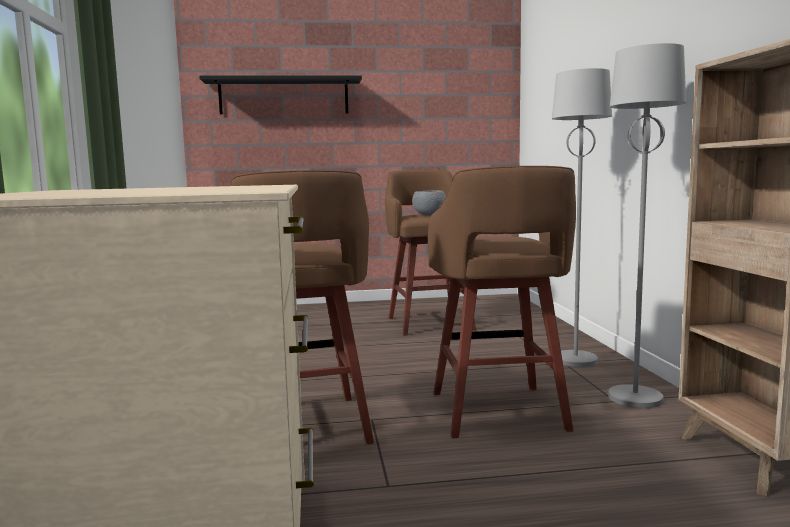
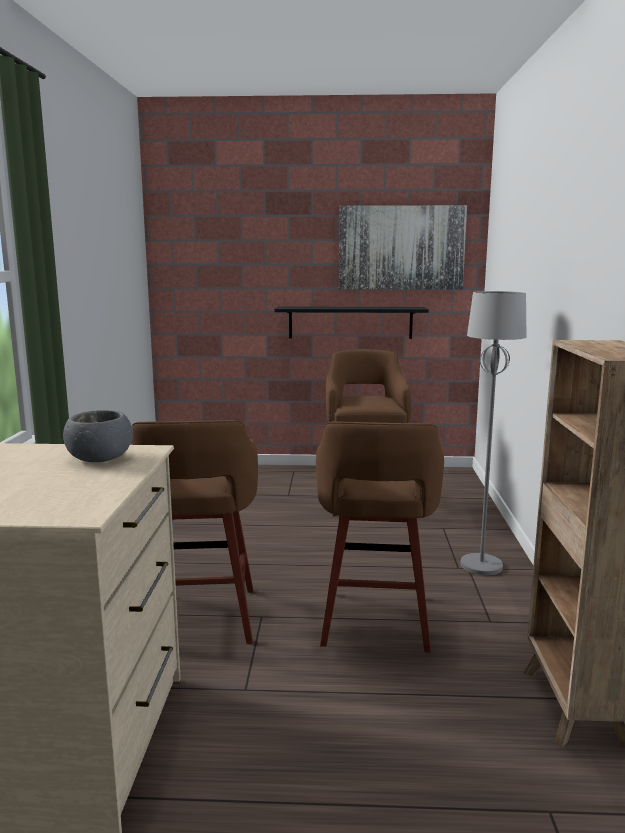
camera: 10 degrees right, 5 degrees up
(284, 97) = (243, 266): black shelf -> black shelf (350, 322)
(429, 214) = (366, 400): grey bowl -> grey bowl (100, 458)
(440, 78) = (401, 248): none -> picture
(635, 398) = (511, 620): grey floor lamp -> none

